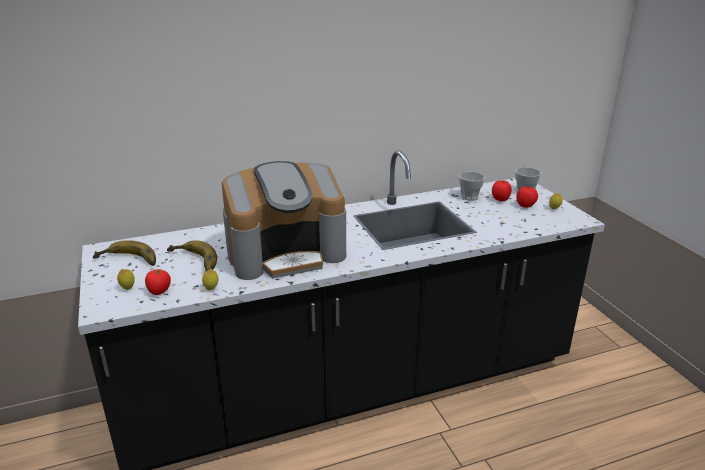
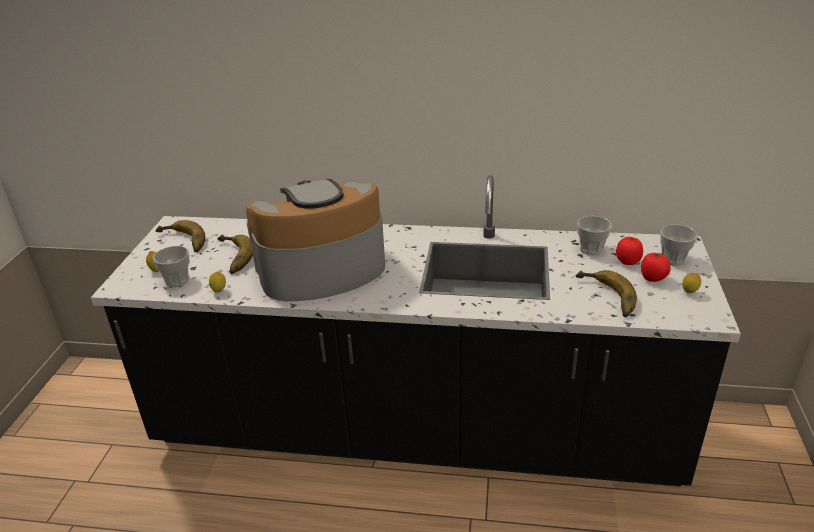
camera: 30 degrees right, 5 degrees up
(159, 291) = (177, 280): tomato -> cup
(286, 253) = (320, 270): coffee machine -> coffee machine turned 150 degrees clockwise
(509, 223) = (605, 297): none -> banana

